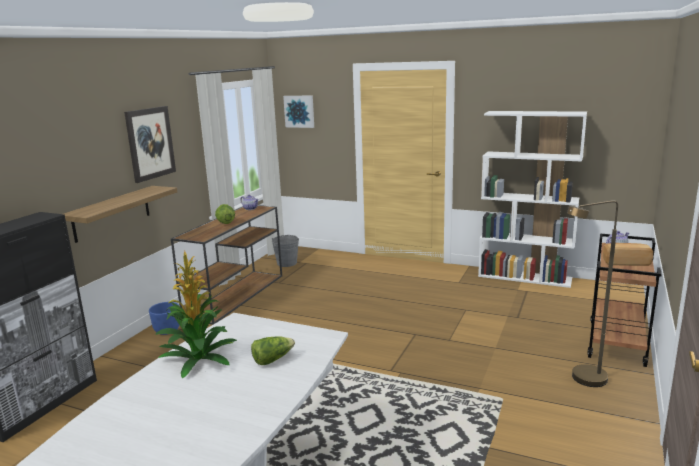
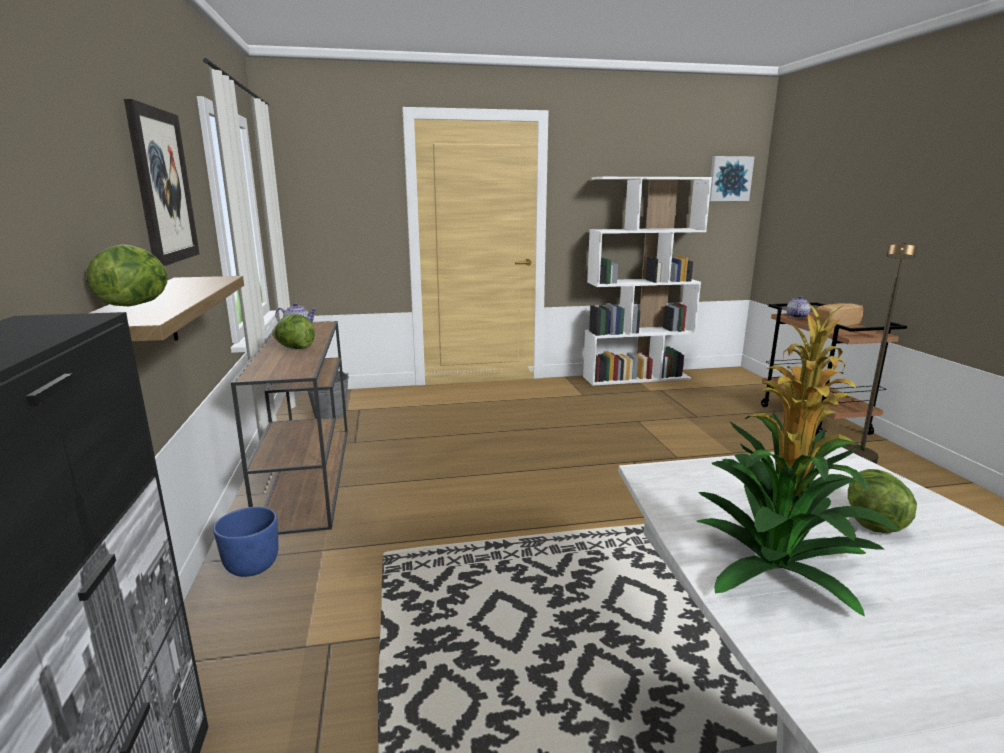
camera: 35 degrees left, 0 degrees up
(102, 204) = (136, 304): none -> lettuce
(299, 111) = (313, 179): picture -> picture (729, 179)

